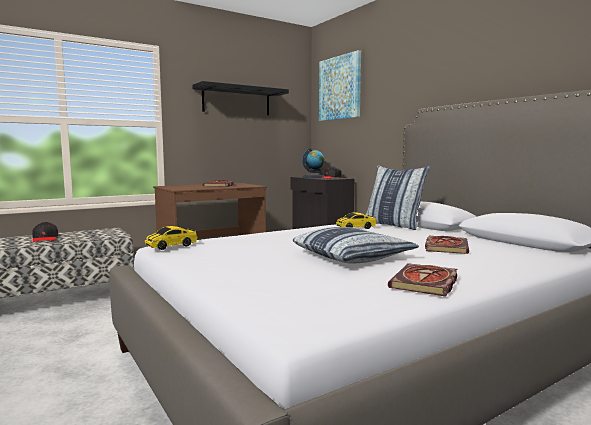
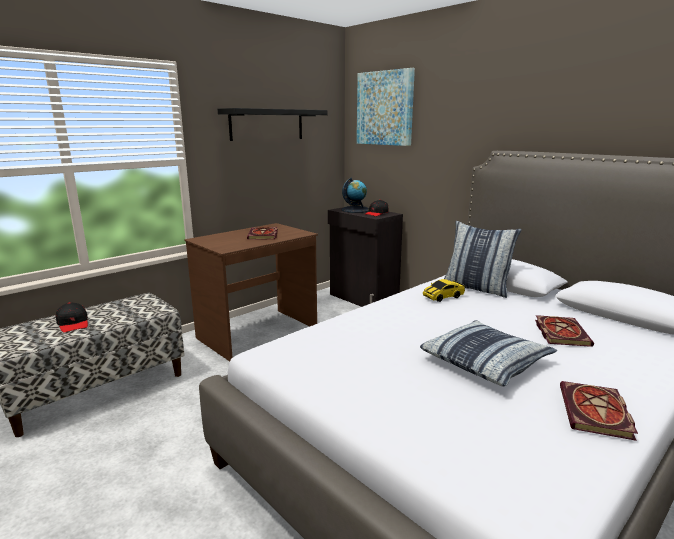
camera: 10 degrees left, 10 degrees up
(171, 246) = (277, 357): toy car -> none

